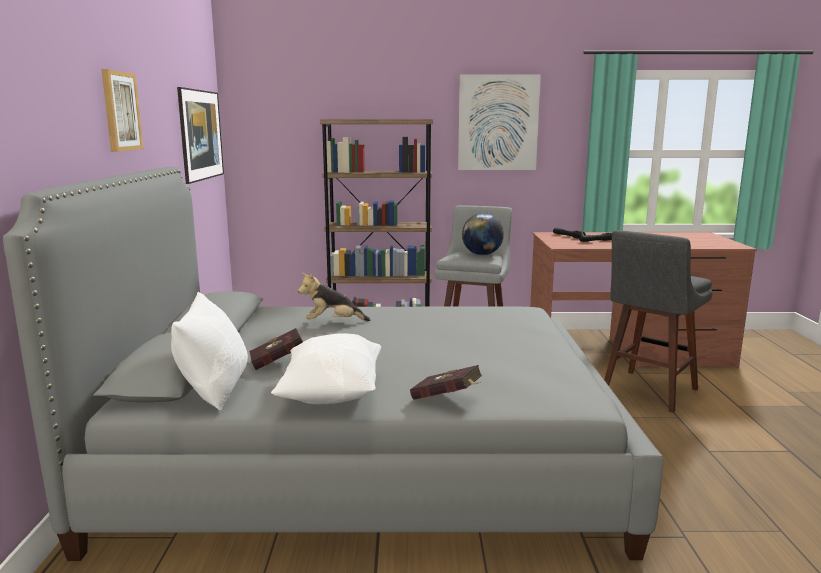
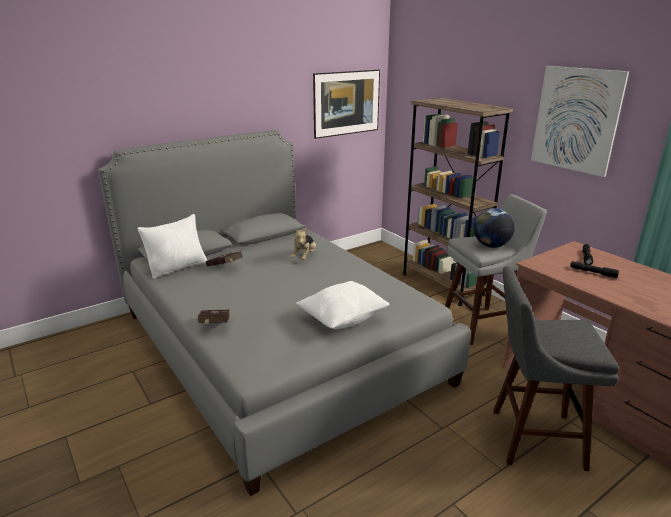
camera: 55 degrees right, 10 degrees up
(120, 111) = (231, 98): picture -> none
(331, 394) = (196, 294): white pillow -> white pillow (343, 319)
(333, 322) = (304, 257): plush toy -> plush toy turned 120 degrees counterclockwise

